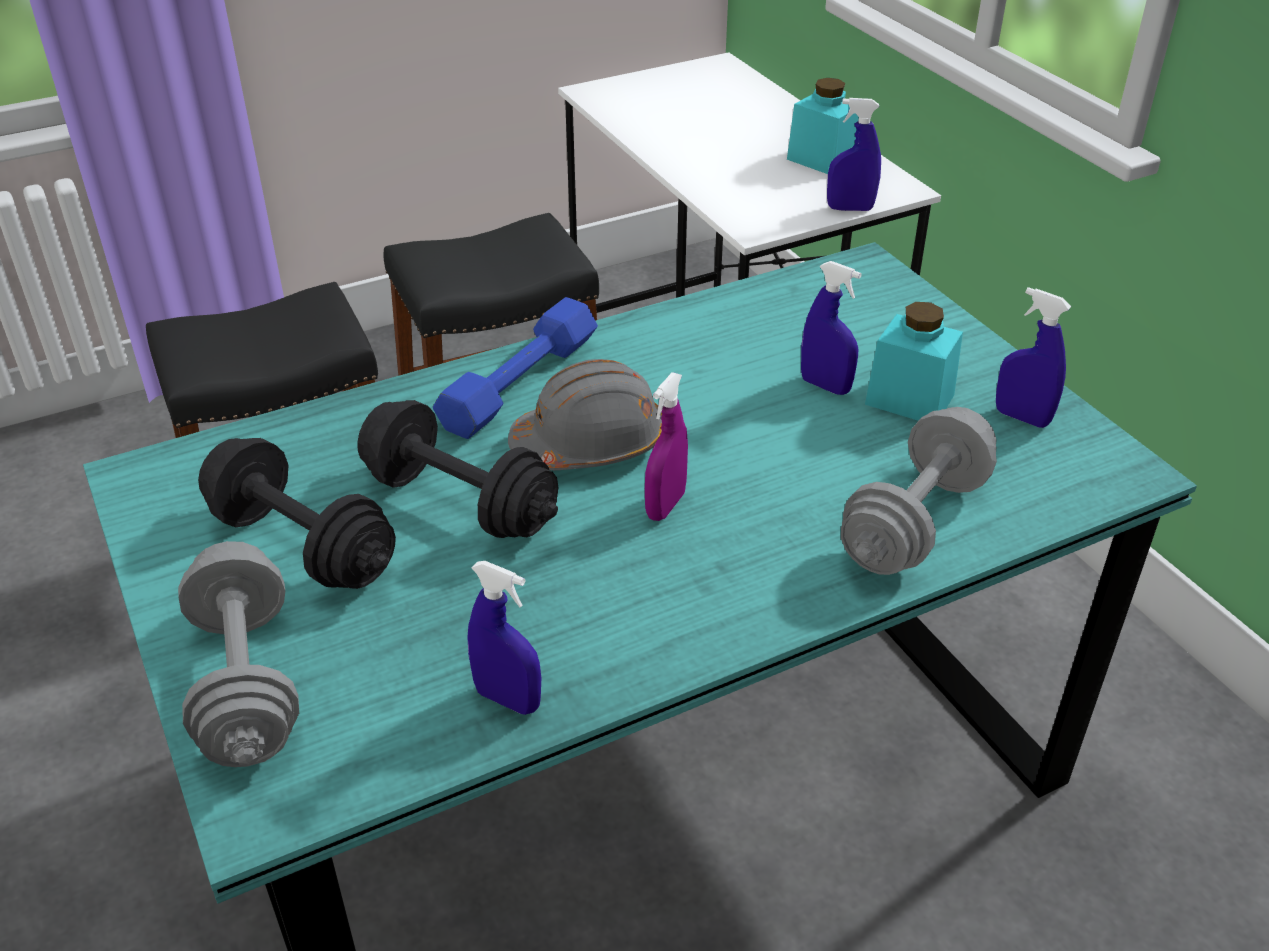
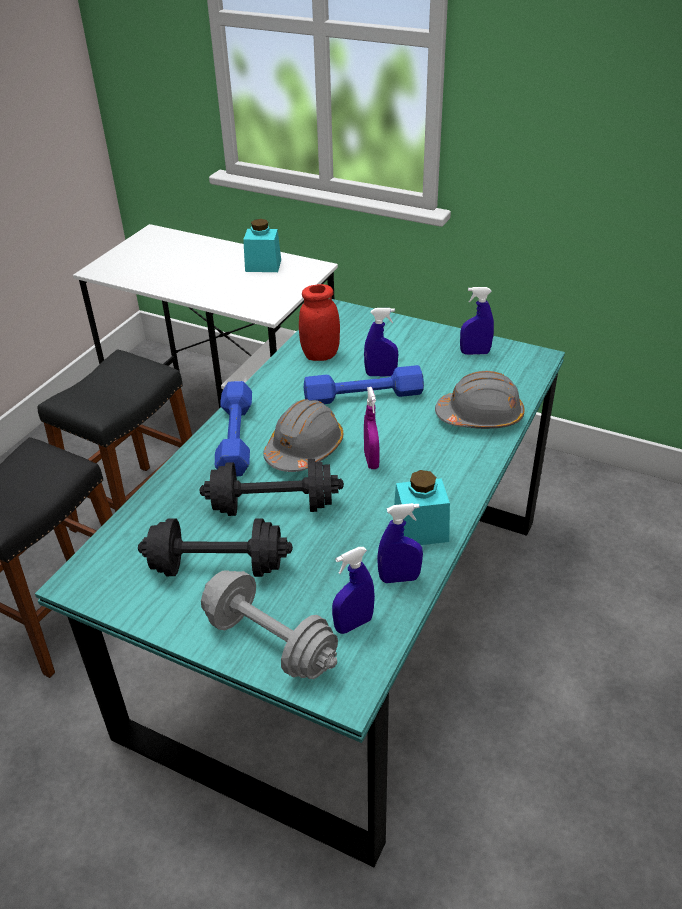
camera: 35 degrees left, 0 degrees up
(762, 406) = (363, 396): none -> blue dumbbell
(766, 319) = (320, 355): none -> red jar
(850, 208) = (303, 285): blue spray bottle -> blue spray bottle (353, 624)
(909, 399) = (422, 365): turquoise jar -> turquoise jar (420, 530)
(914, 522) = (480, 416): grey dumbbell -> grey hard hat

